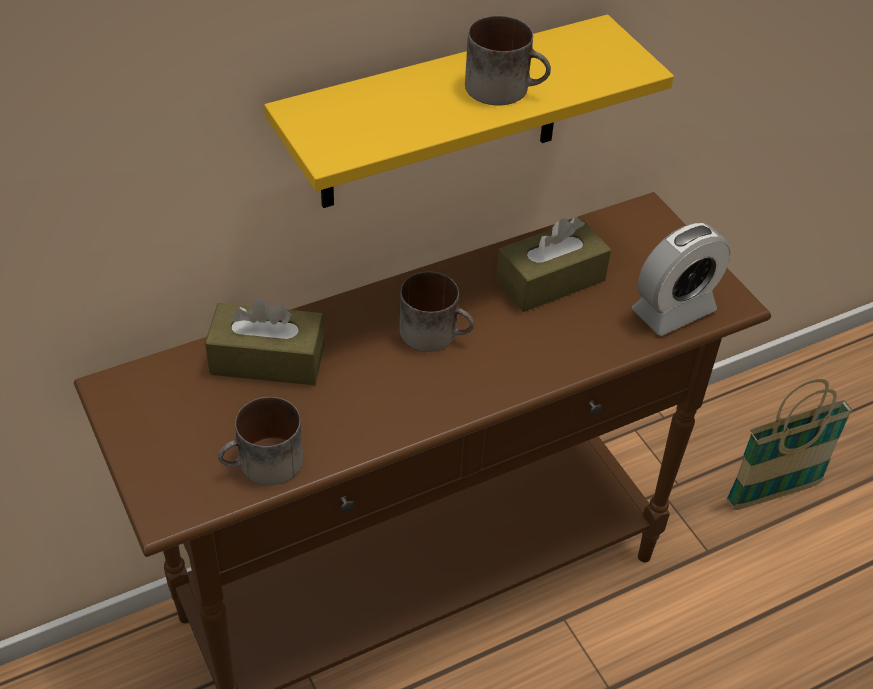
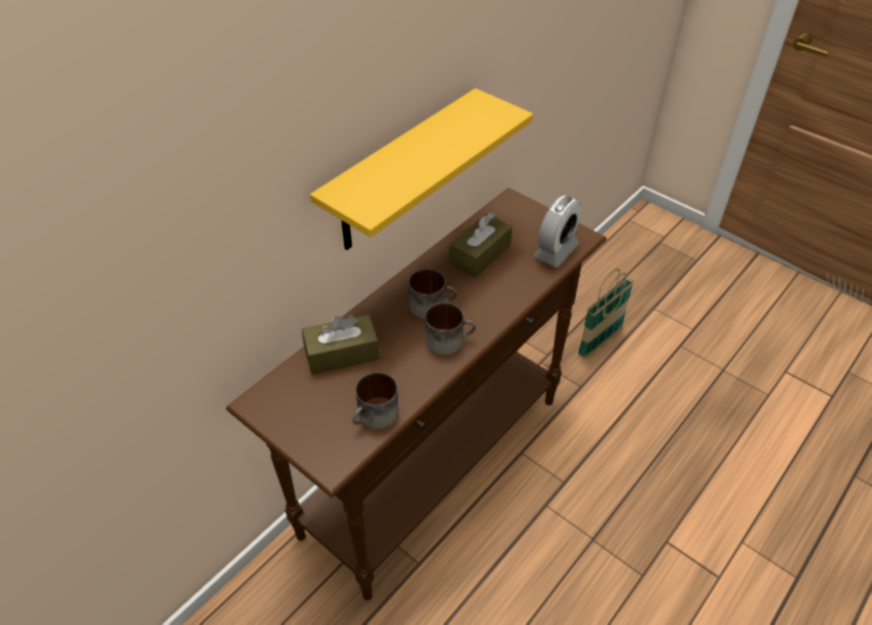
camera: 20 degrees left, 0 degrees up
(505, 87) = (446, 145): mug -> mug (449, 339)

